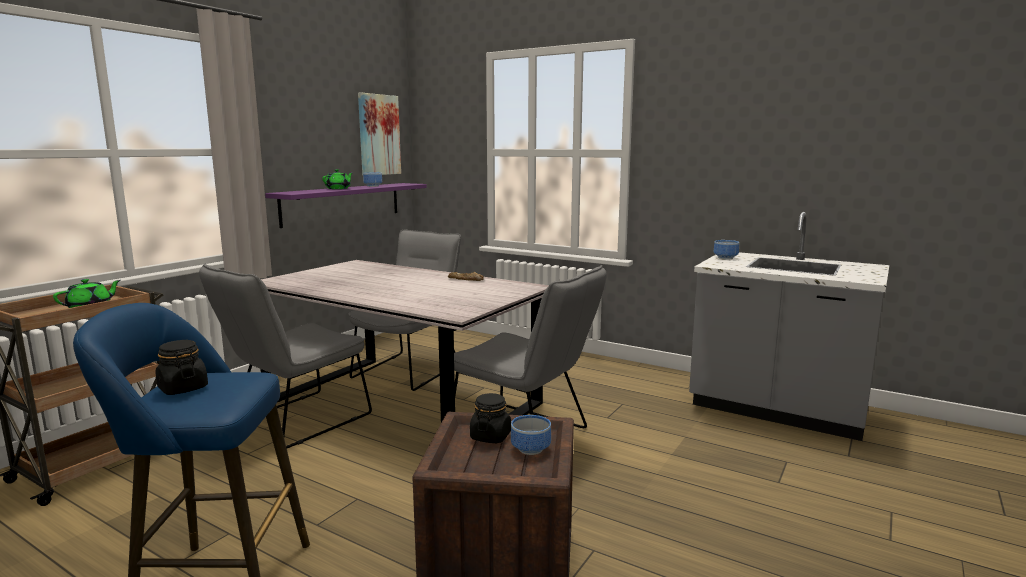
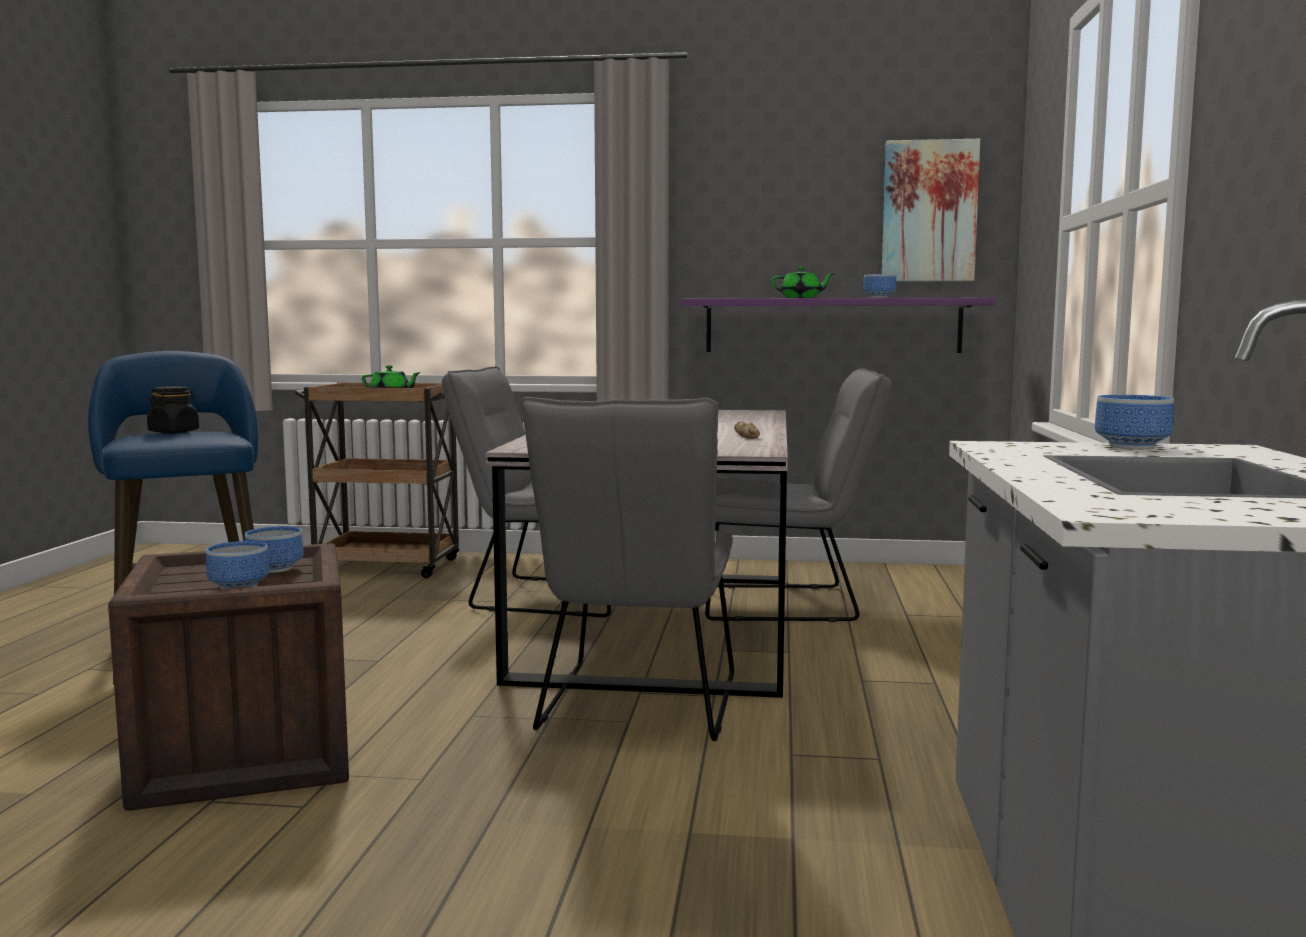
camera: 65 degrees right, 5 degrees down
(490, 436) = (273, 569): black jar -> bowl

